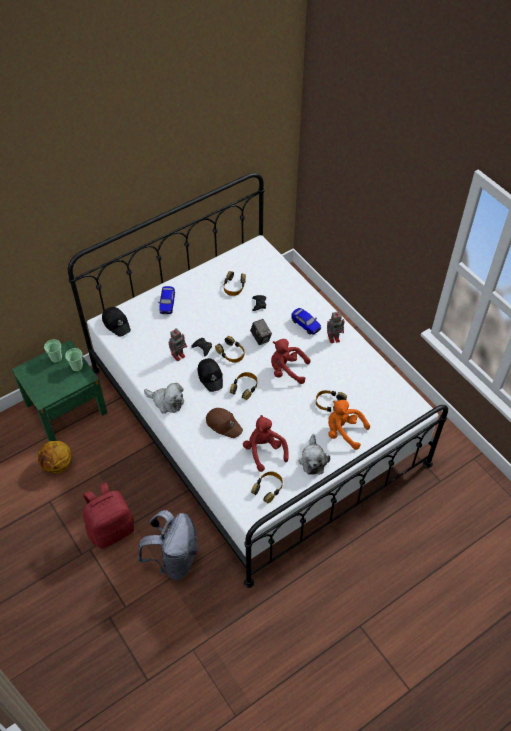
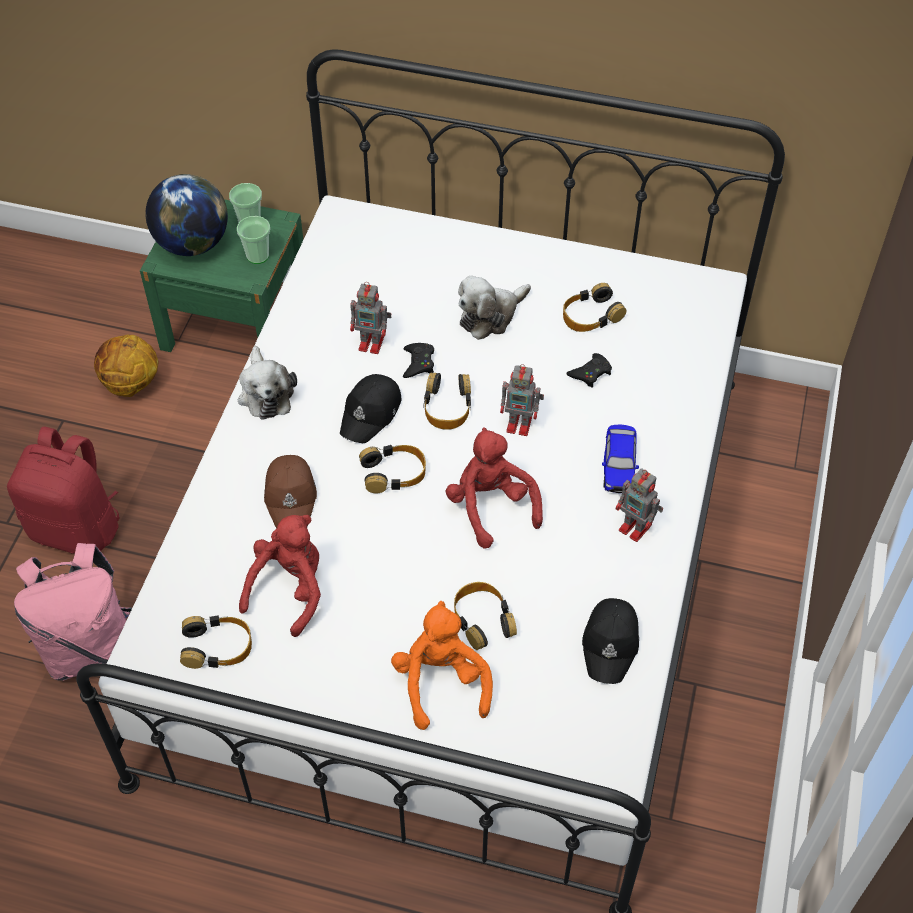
camera: 50 degrees right, 0 degrees up
(45, 383) = (193, 244): none -> globe
(116, 323) = (355, 230): black cap -> black cap (611, 643)
(167, 304) = (458, 260): toy car -> none
(174, 559) = (89, 646): grey backpack -> pink backpack
(260, 338) = (520, 424): camera -> toy robot
(313, 459) = (336, 674): plush toy -> plush toy (490, 316)

